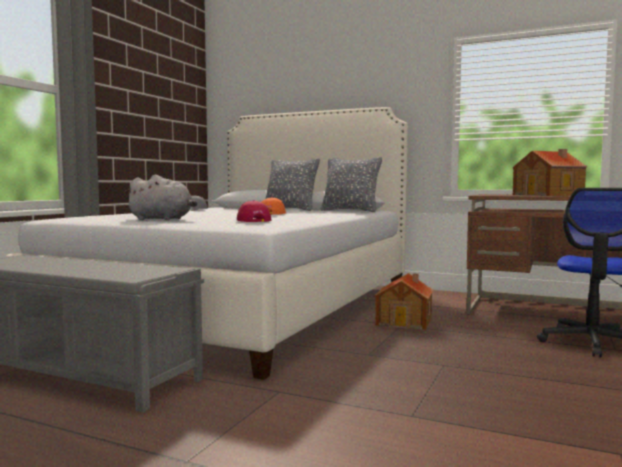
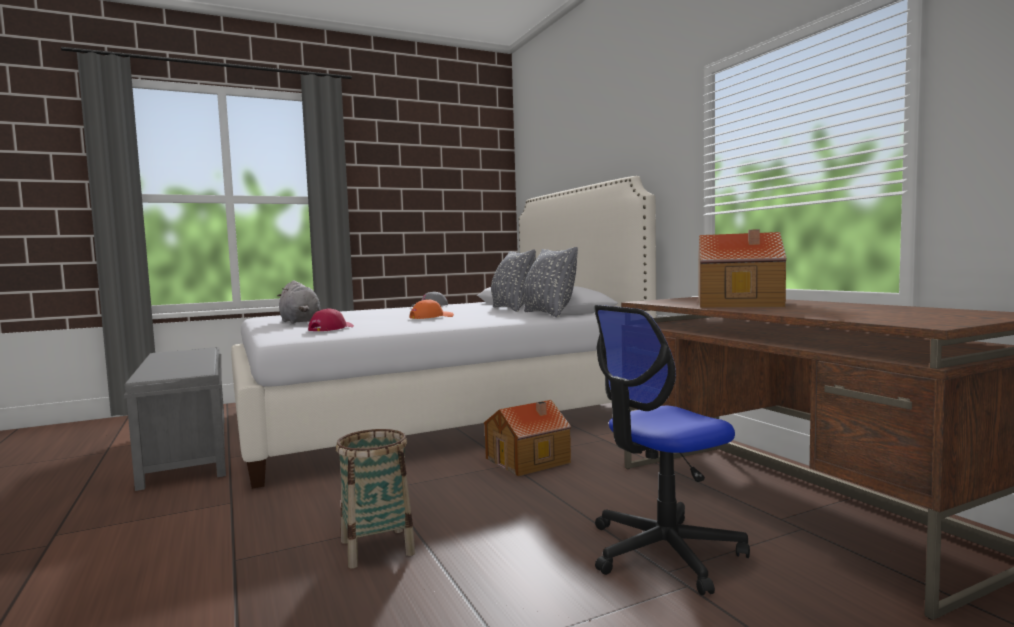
camera: 40 degrees right, 0 degrees up
(472, 381) = (377, 547): none -> basket

